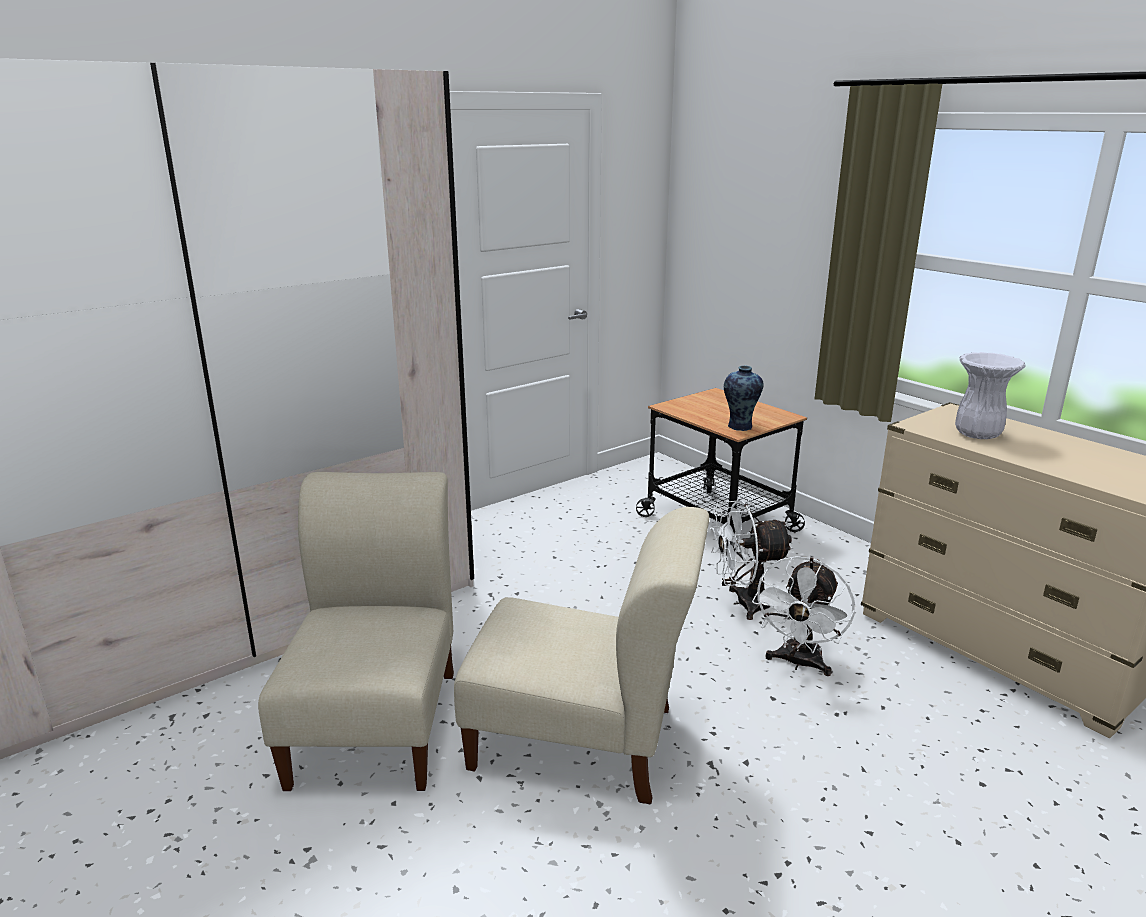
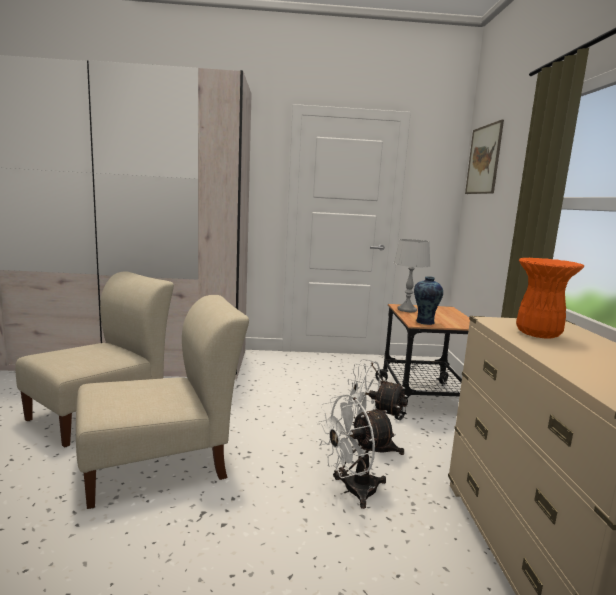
camera: 35 degrees right, 10 degrees down
(582, 741) = (161, 464): beige chair -> beige chair turned 75 degrees counterclockwise
(687, 411) = (407, 310): none -> grey table lamp
(718, 171) = (483, 160): none -> picture
(977, 435) = (537, 335): white vase -> orange vase

